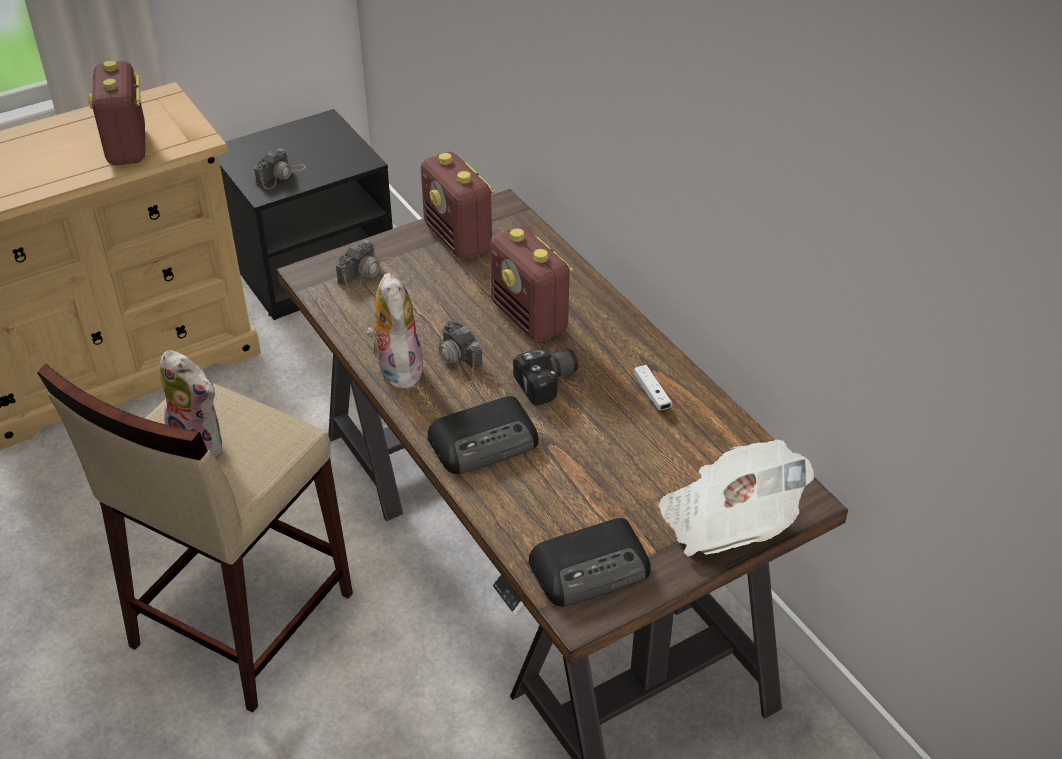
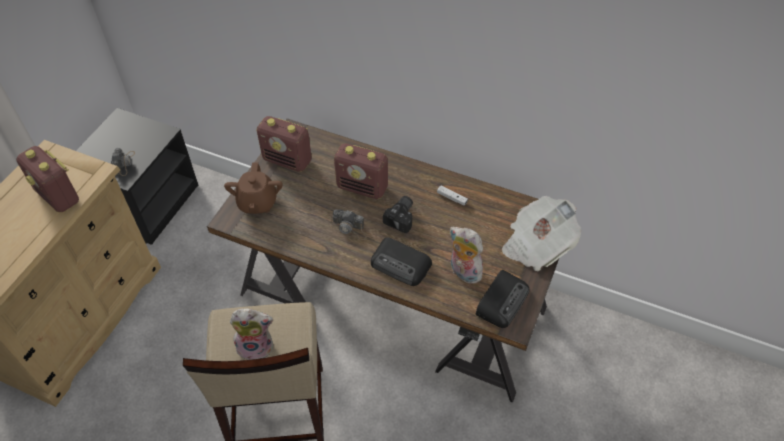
camera: 35 degrees left, 10 degrees up
(366, 271) = (257, 203): camera -> brown teapot
(396, 369) = (324, 250): plush toy -> plush toy (463, 272)
(485, 442) = (401, 265): radio -> radio turned 90 degrees clockwise

